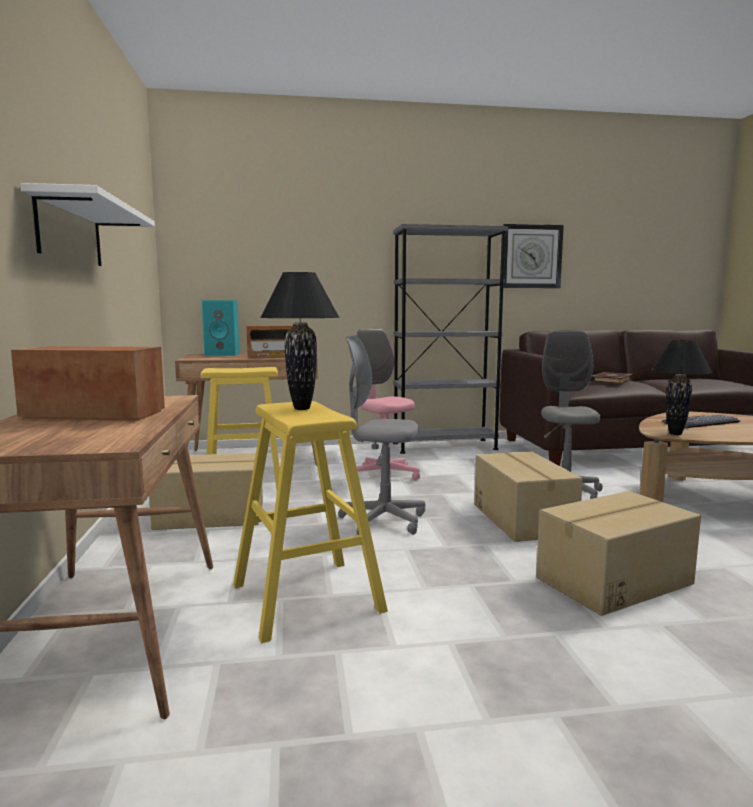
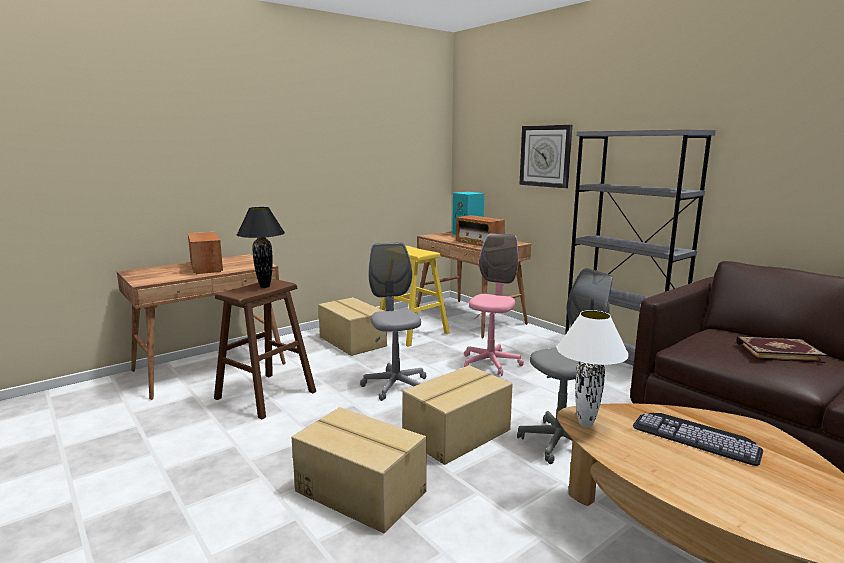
camera: 60 degrees right, 5 degrees up
(70, 232) = (289, 165): white shelf -> none
(307, 598) = (265, 395): yellow stool -> brown stool
(531, 256) = (773, 161): wall clock -> wall clock (545, 156)
(676, 434) = (586, 424): black table lamp -> white table lamp

